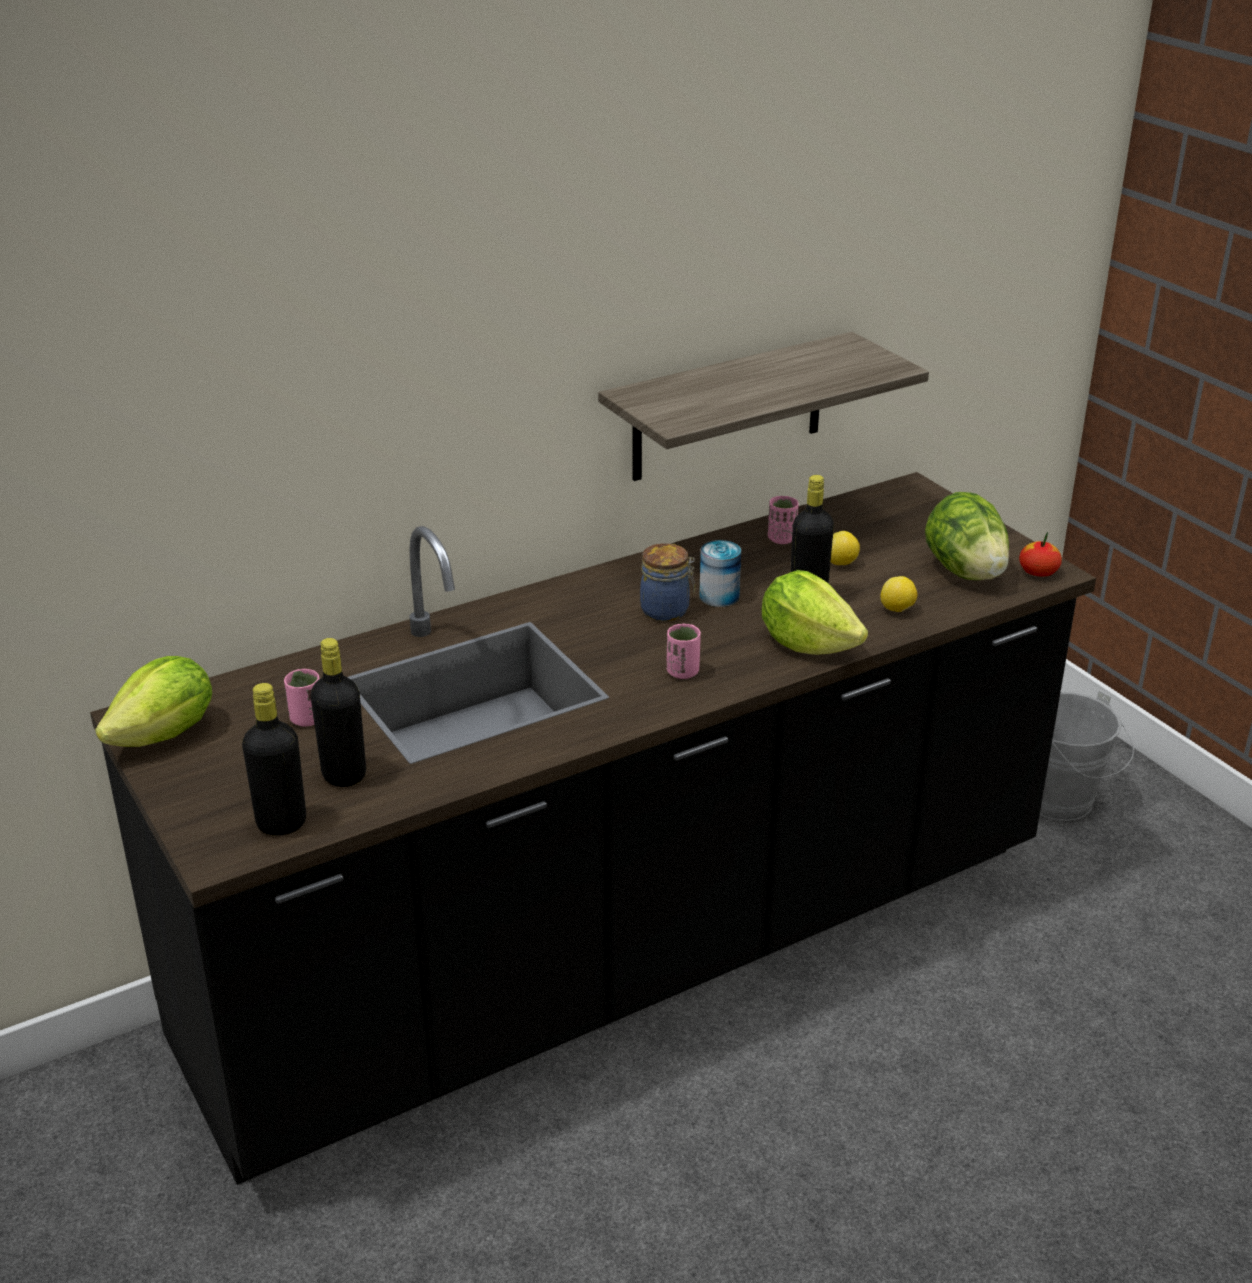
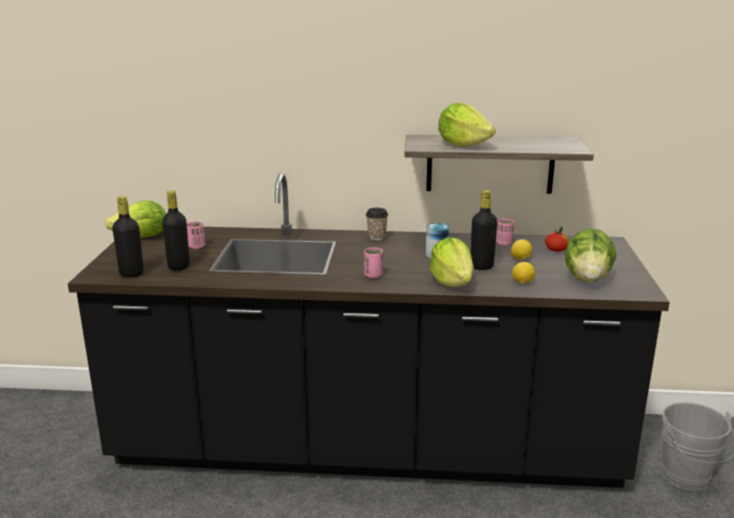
camera: 35 degrees right, 10 degrees down
(582, 589) = (376, 237): none -> cup
(667, 611) = (403, 253): jar -> none
(729, 397) = (463, 145): none -> lettuce
(1038, 572) = (634, 290): apple -> apple (556, 250)

